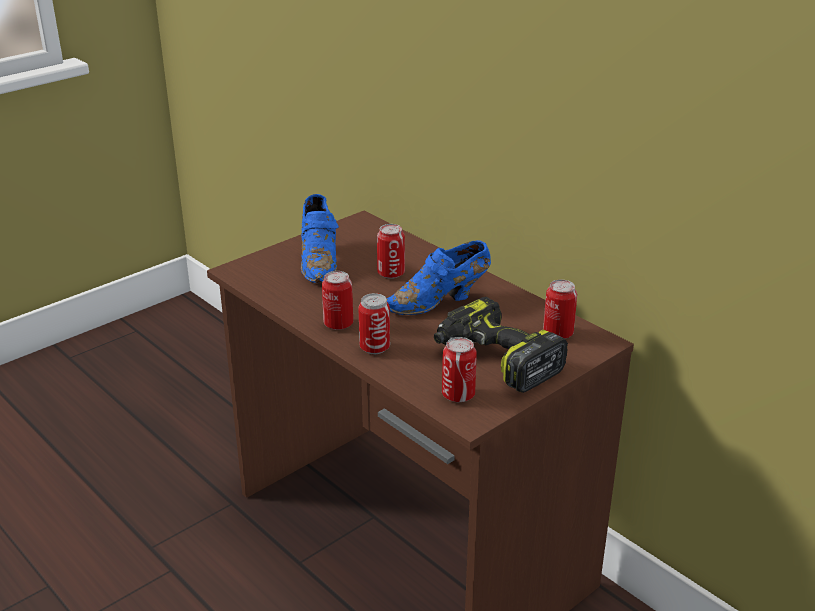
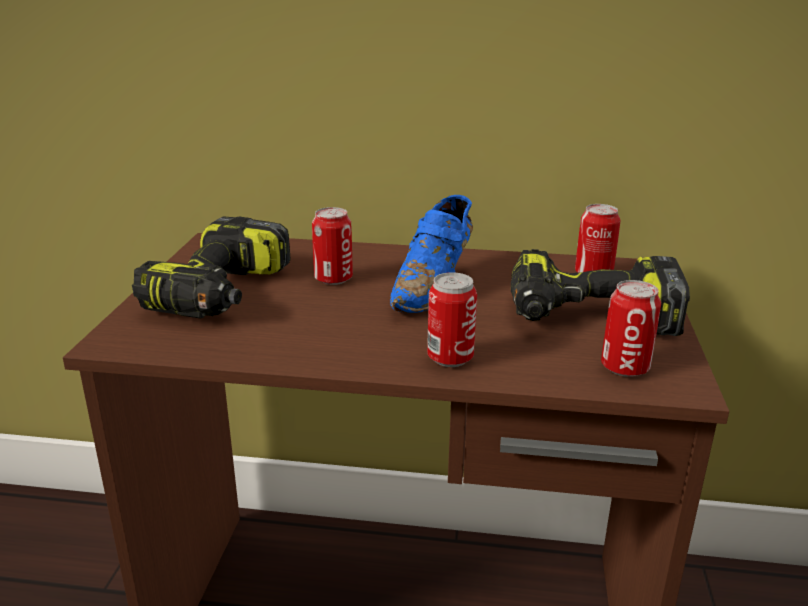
camera: 40 degrees left, 5 degrees down
(319, 260) = (222, 293): blue shoe -> power drill
(338, 324) = (361, 350): can -> none

